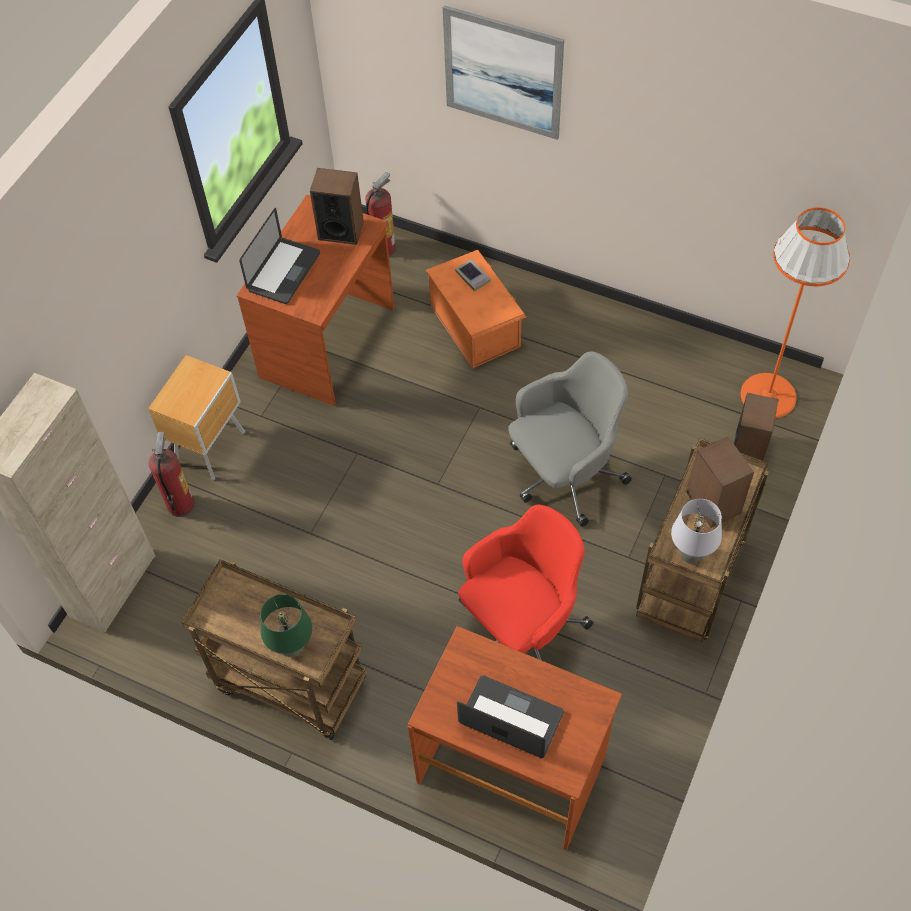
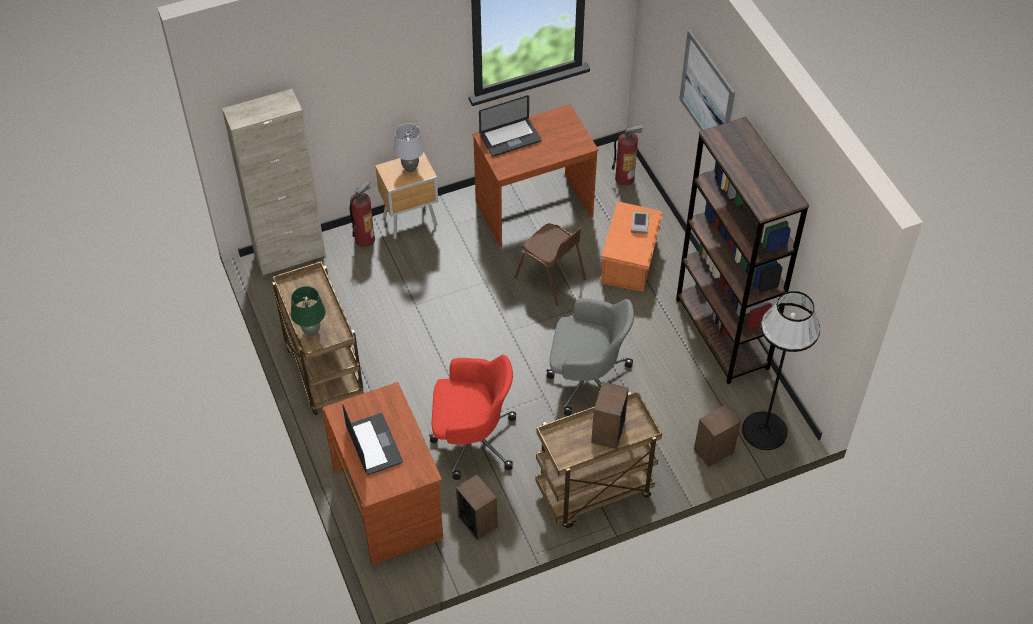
camera: 40 degrees right, 5 degrees down
(340, 230) = (566, 137): speaker -> speaker (477, 521)
(420, 400) = (551, 278): none -> brown chair
(634, 333) = (722, 334): none -> brown bookcase
(690, 556) = (562, 447): grey table lamp -> grey table lamp (410, 168)
(768, 396) = (764, 431): orange floor lamp -> black floor lamp

